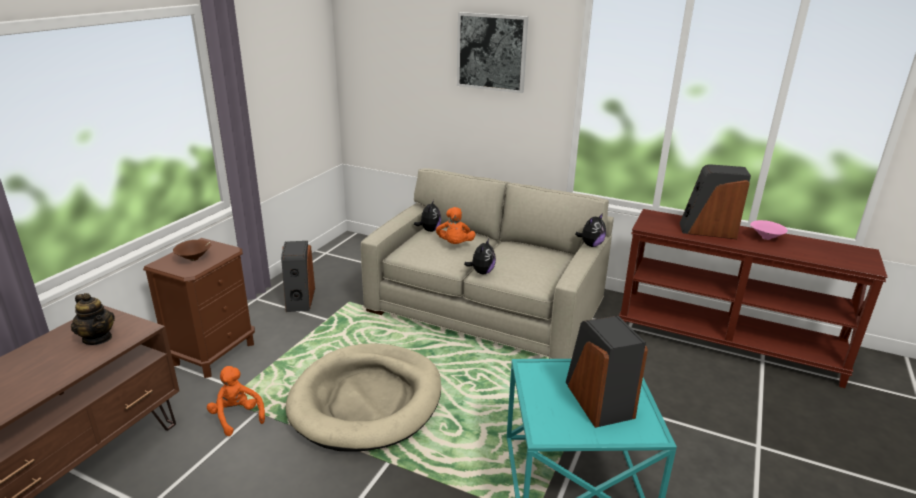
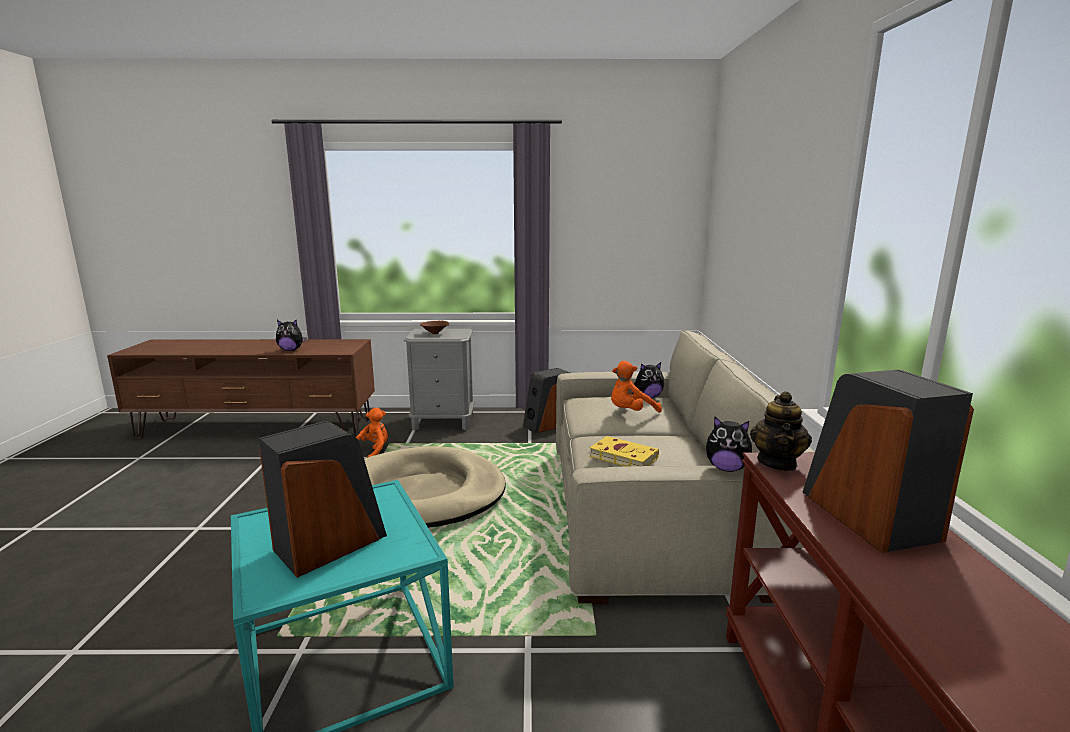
camera: 65 degrees right, 10 degrees down
(98, 338) = (328, 347): teapot -> teapot (777, 463)
(214, 353) = (443, 422): brown nightstand -> grey nightstand
(481, 272) = (589, 438): plush toy -> plush toy (291, 350)
(492, 52) = (785, 188): picture -> none
(526, 270) = (621, 457): none -> yellow book
(765, 238) = (966, 593): pink bowl -> none

